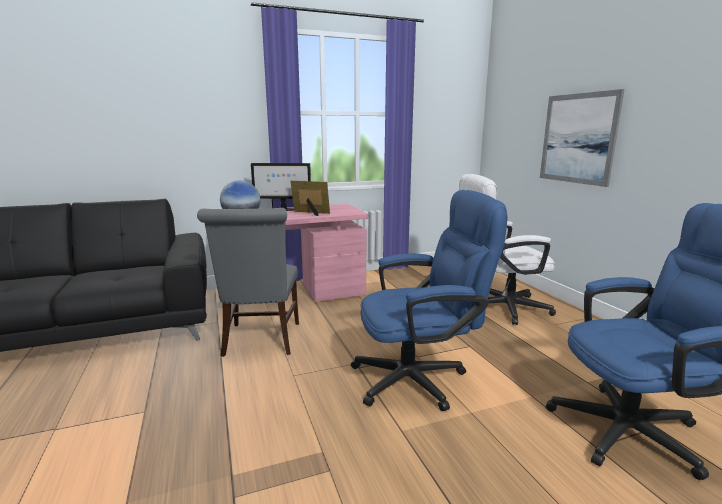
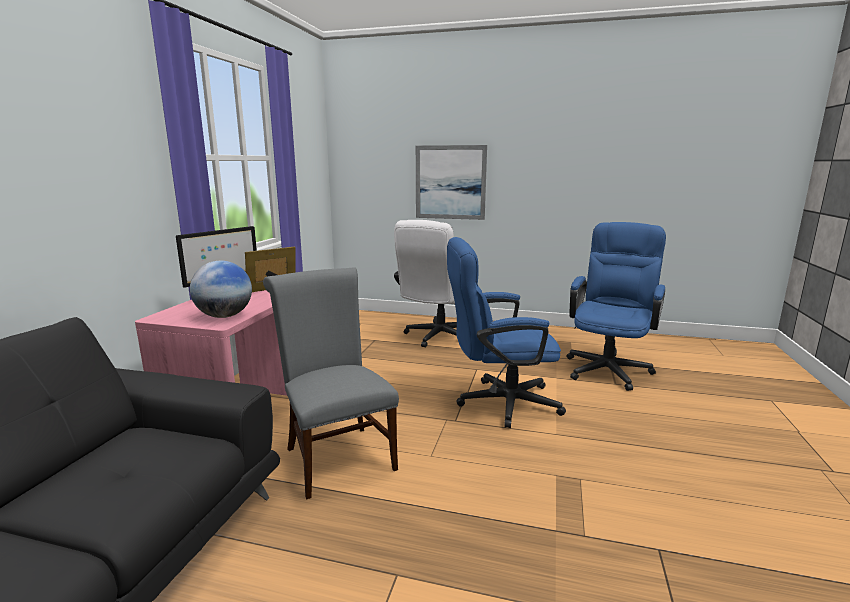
camera: 55 degrees left, 0 degrees up
(261, 341) = (336, 455): grey chair -> grey chair turned 150 degrees counterclockwise
(420, 378) = (498, 403): blue office chair -> blue office chair turned 120 degrees counterclockwise

